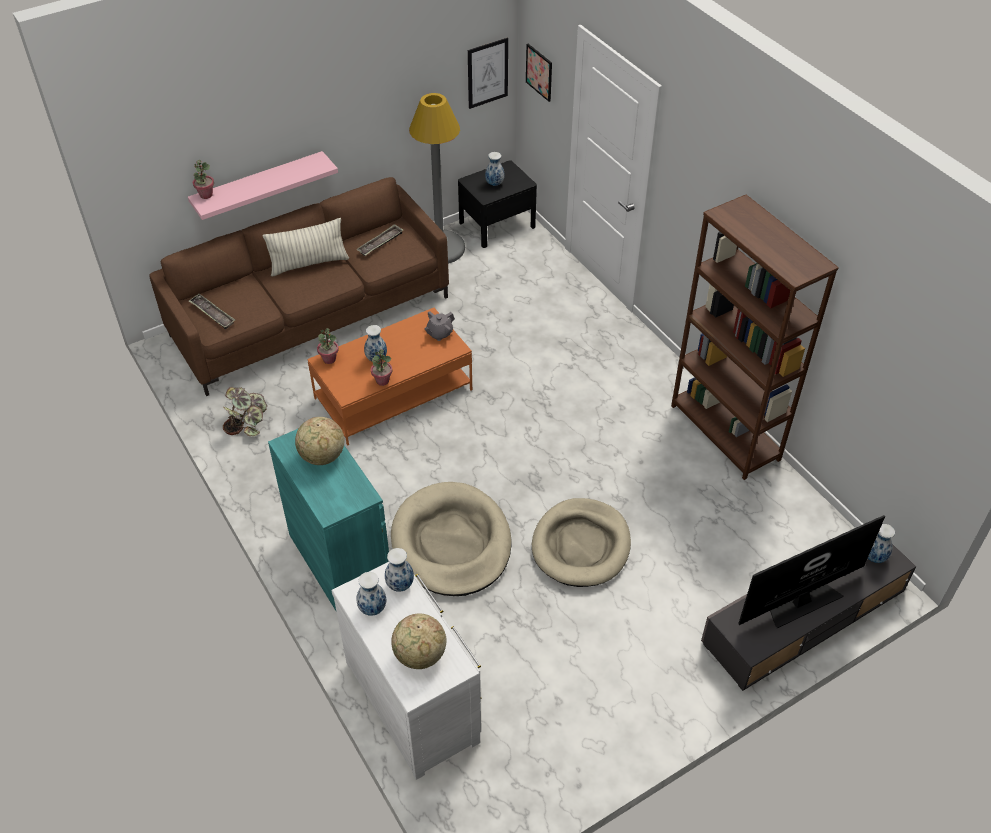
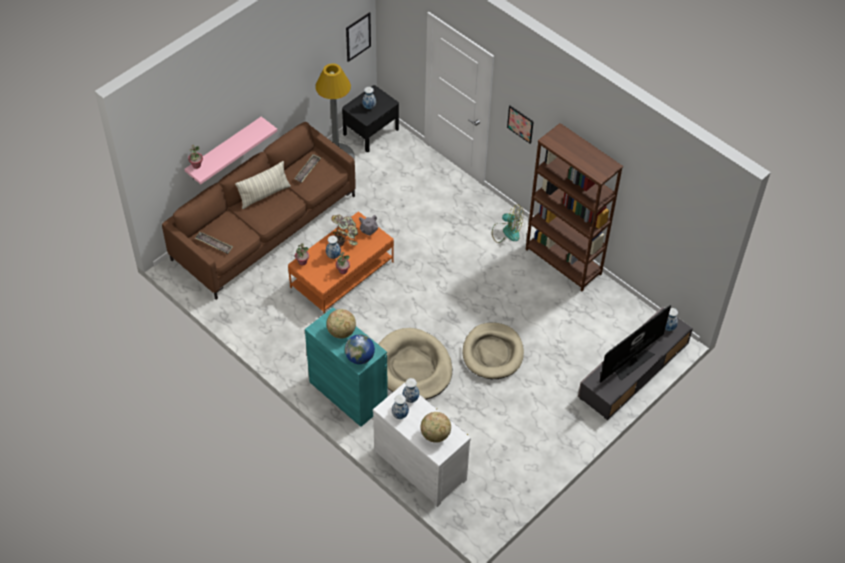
camera: 15 degrees left, 5 degrees up
(246, 422) = (251, 313): potted plant -> potted plant (345, 237)
(335, 500) = (360, 357): none -> globe
(539, 72) = (396, 33): picture -> picture (520, 124)
(649, 377) = (506, 231): none -> fan

